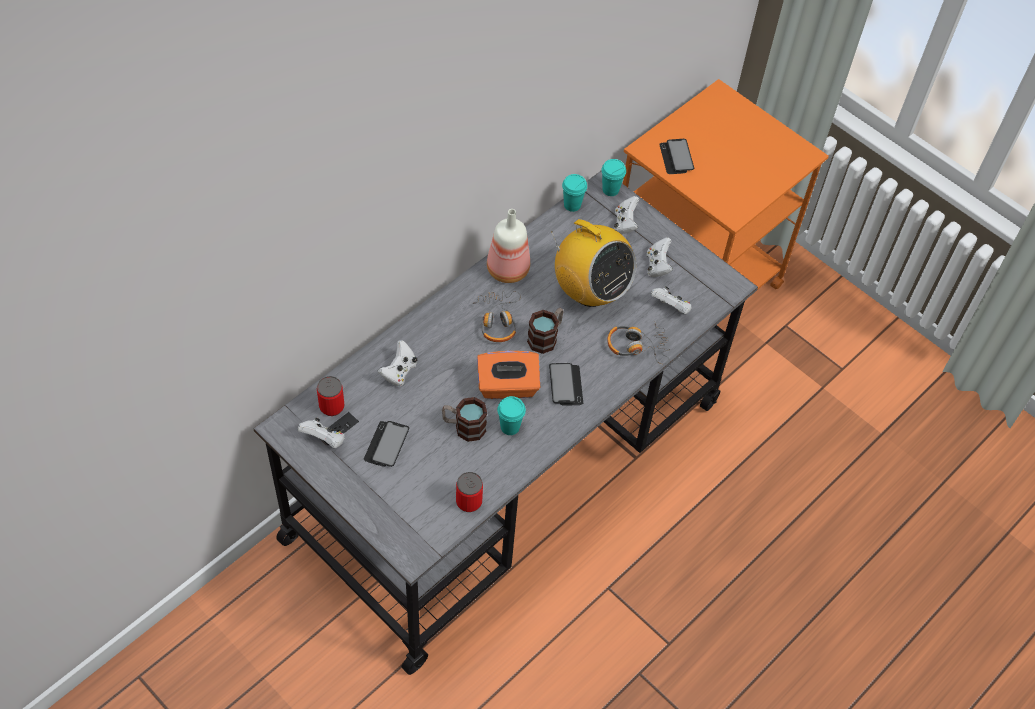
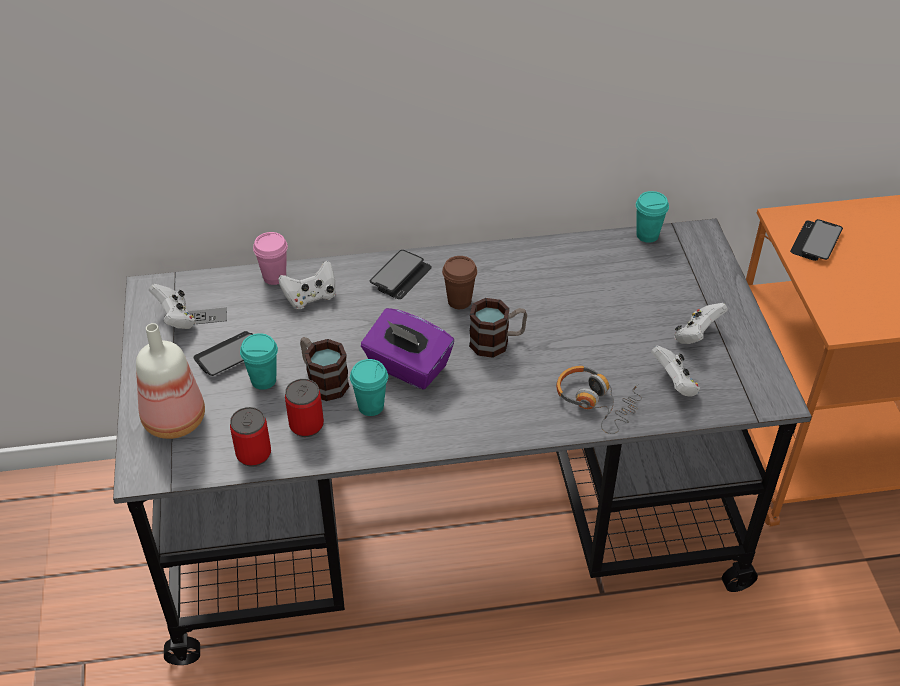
camera: 40 degrees right, 10 degrees down
(331, 406) = (214, 294): can -> can (306, 425)
(359, 370) = (274, 277): none -> pink cup
(497, 320) = (459, 301): headphones -> brown cup
(507, 387) = (407, 367): orange tissue box -> purple tissue box
(508, 271) = (516, 262): bottle -> bottle (174, 422)
(565, 385) = (473, 398): phone -> phone (401, 276)
(590, 291) = (590, 322): radio -> none
(610, 190) = (706, 240): turquoise cup -> turquoise cup (263, 380)
(625, 224) = (694, 278): white game controller -> none

